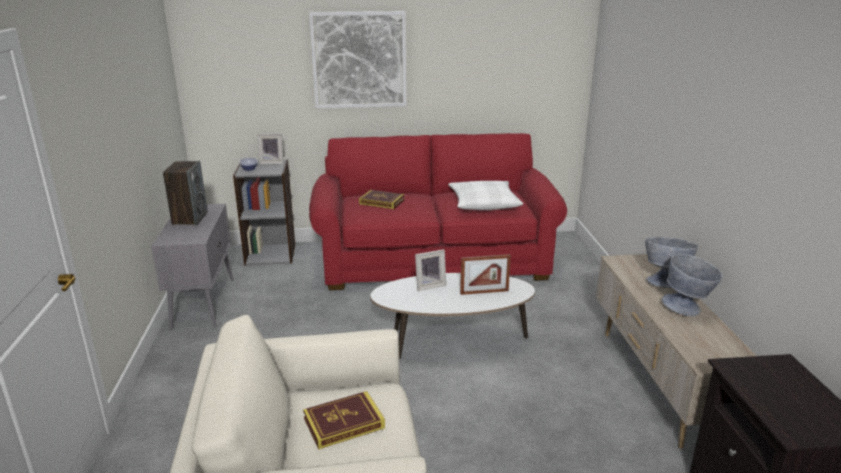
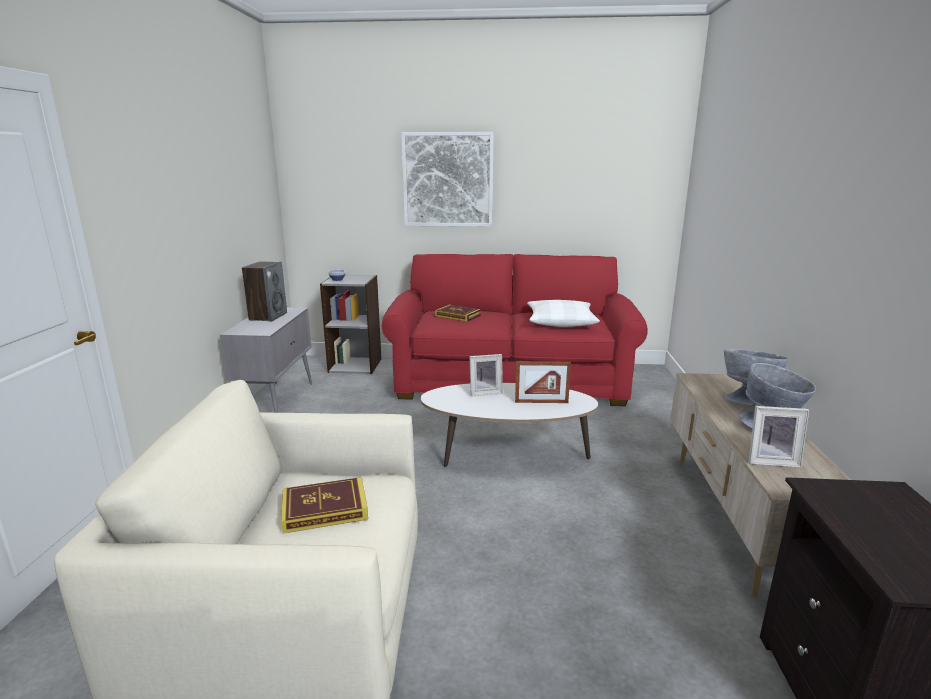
camera: 10 degrees right, 5 degrees down
(272, 162) = (361, 276): picture frame -> picture frame (771, 460)

